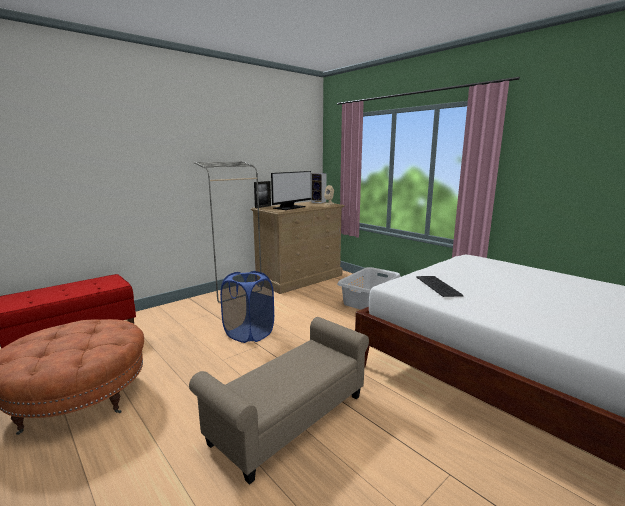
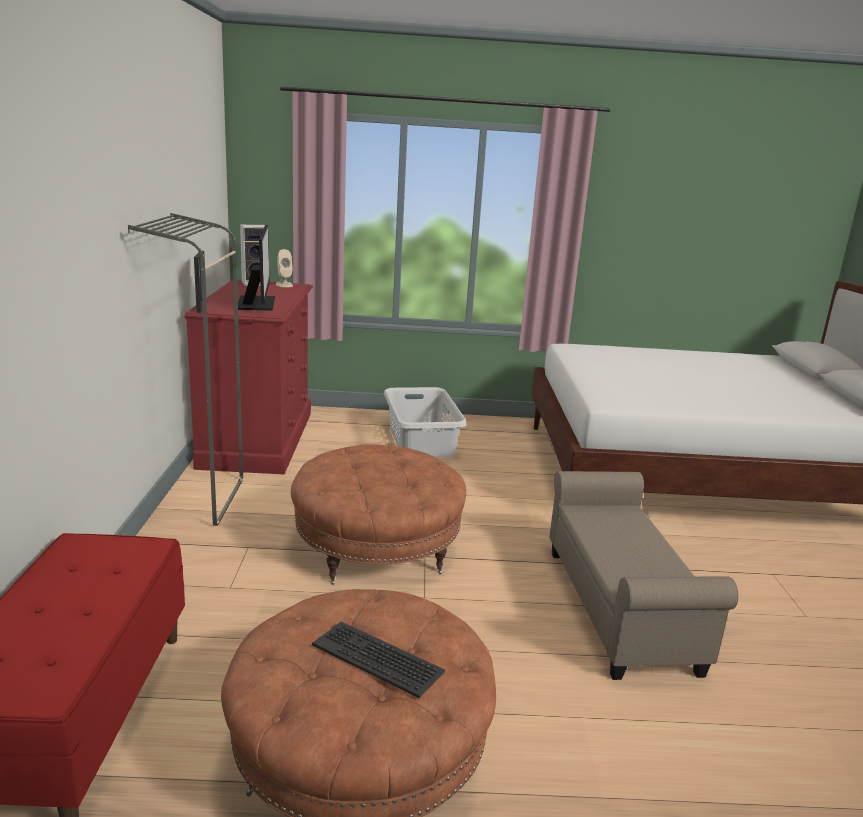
camera: 50 degrees left, 5 degrees up
(249, 333) = (377, 549): blue laundry basket -> brown ottoman
(300, 278) = (258, 438): beige dresser -> red dresser
(438, 286) = (640, 391): keyboard -> keyboard (378, 658)

